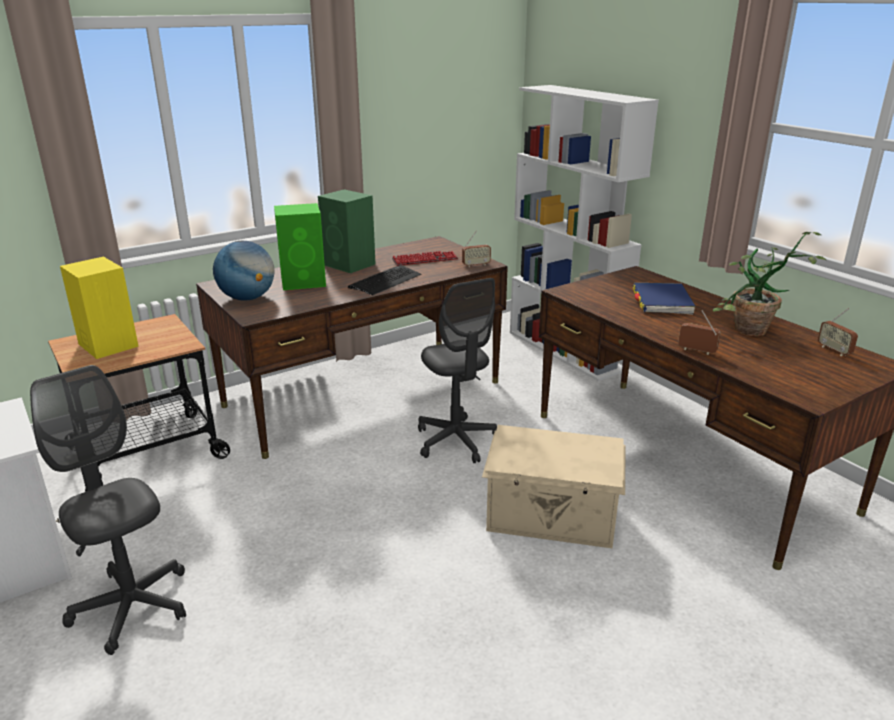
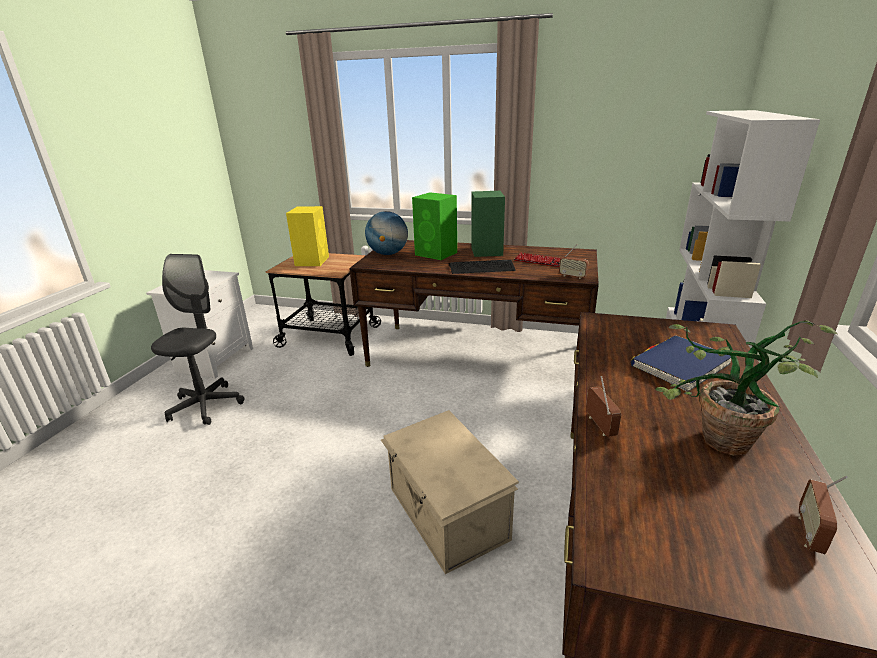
camera: 50 degrees right, 0 degrees up
(456, 441) = (479, 417): grey office chair -> none

